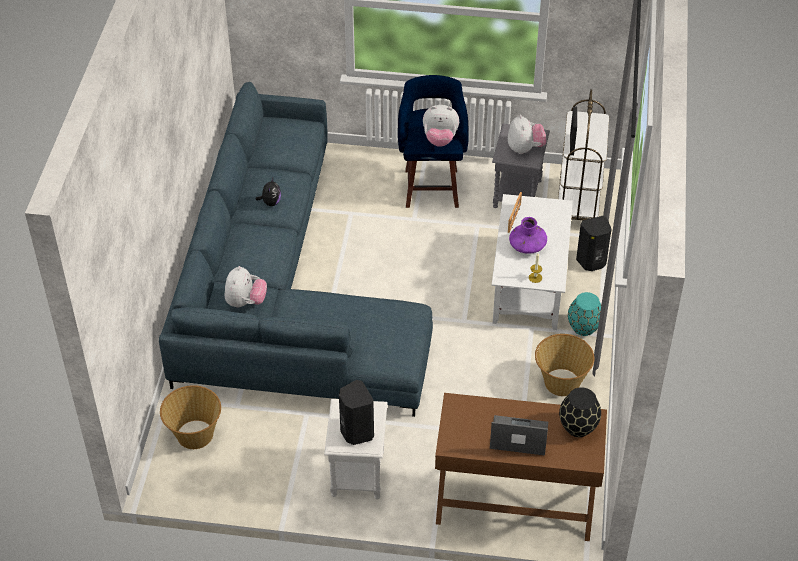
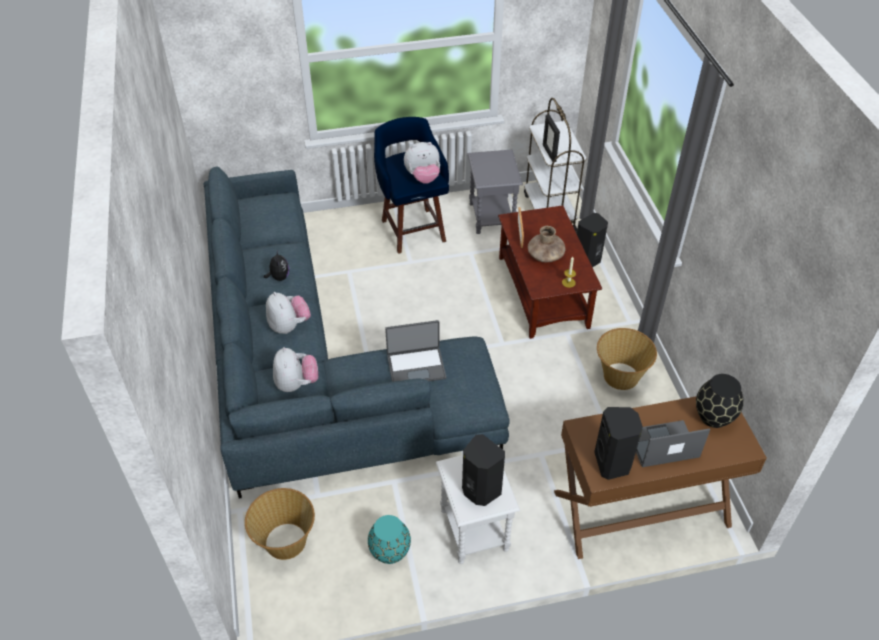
camera: 20 degrees left, 0 degrees up
(355, 315) = (416, 366): none -> laptop
(467, 438) = (613, 463): none -> black speaker
(525, 148) = (500, 169): plush toy -> plush toy (289, 326)
(527, 246) = (545, 255): purple vase -> brown vase
(528, 281) = (542, 291): white coffee table -> brown coffee table
(584, 328) = (613, 320): turquoise vase -> turquoise vase (390, 552)

